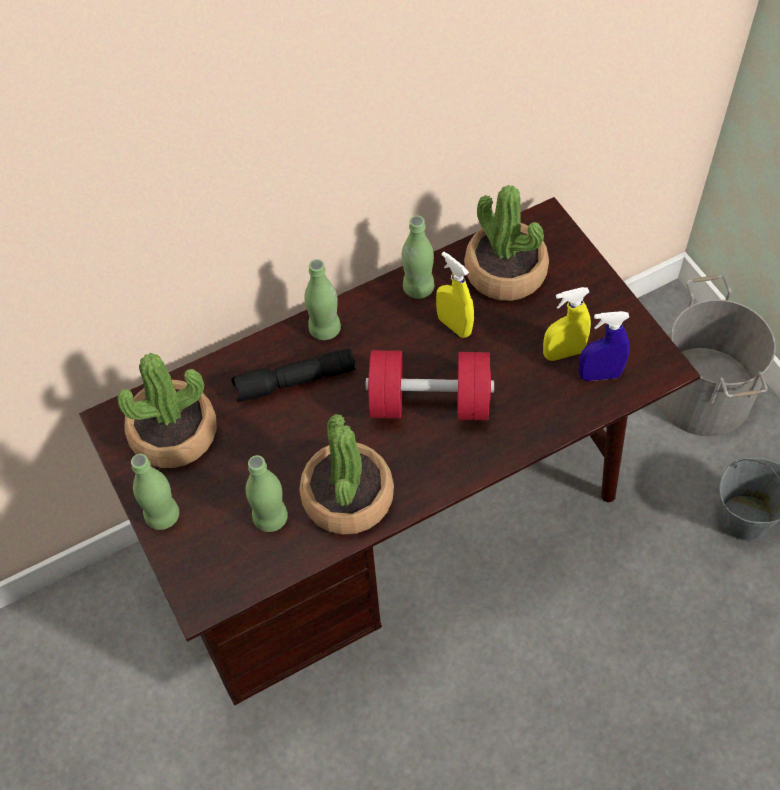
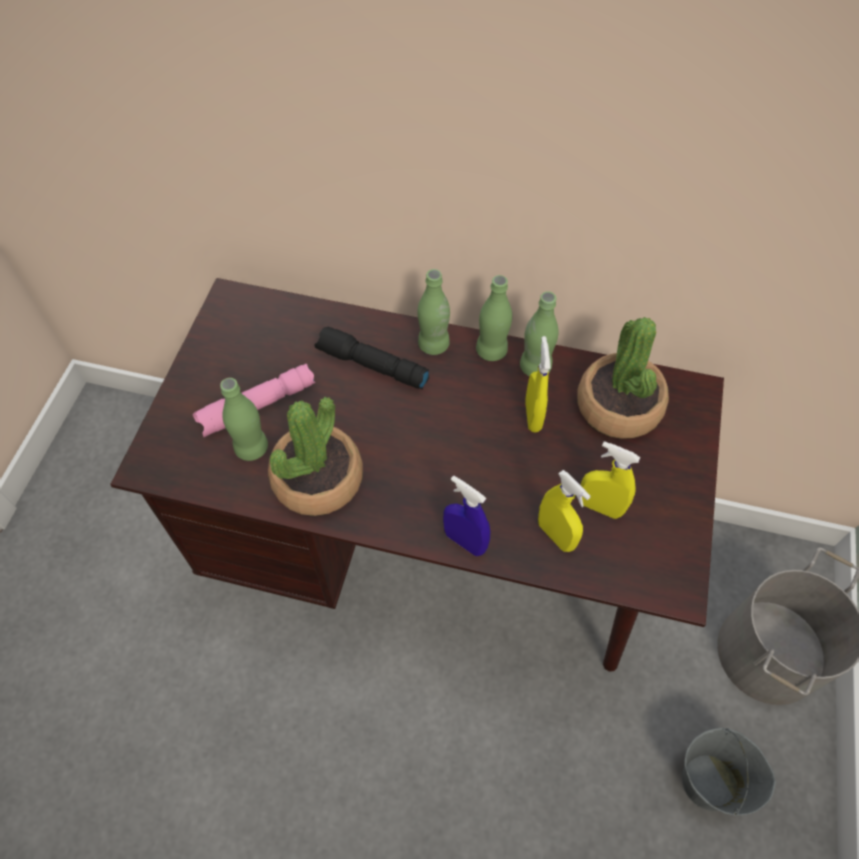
camera: 40 degrees right, 0 degrees up
(162, 515) = (189, 387): green bottle -> green bottle (491, 351)
(174, 434) = (256, 338): potted plant -> none
(239, 485) = (257, 407): none -> pink flashlight
(429, 402) = (451, 459): red dumbbell -> none
(554, 396) = (555, 535): none -> yellow spray bottle
(599, 375) = (612, 549): blue spray bottle -> blue spray bottle (464, 541)

